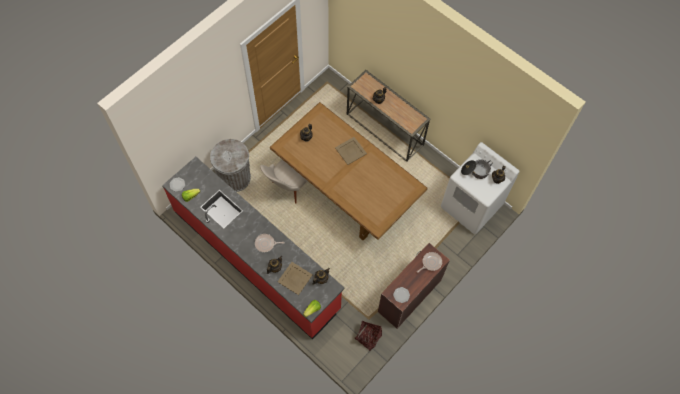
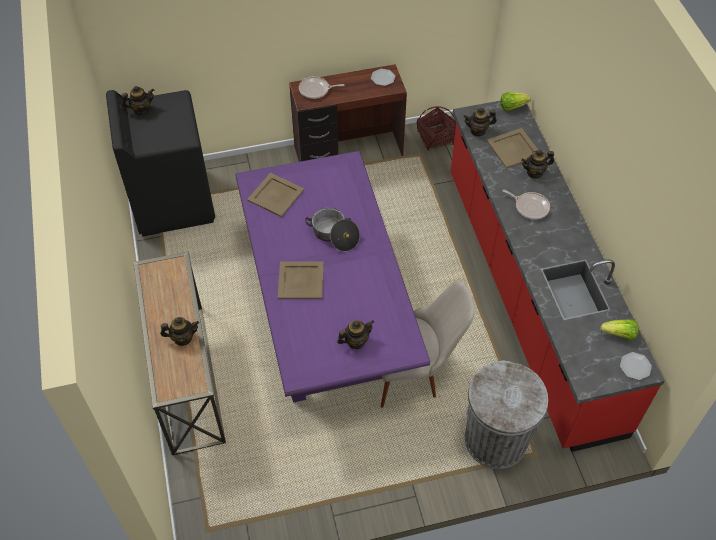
camera: 145 degrees left, 10 degrees down
(347, 191) = (327, 316): brown dining table -> purple dining table
(397, 187) = (276, 195): none -> beige tray
(471, 206) = (173, 202): white washing machine -> black washing machine
(475, 171) = (159, 132): cooking pot -> cooking pot (334, 235)

